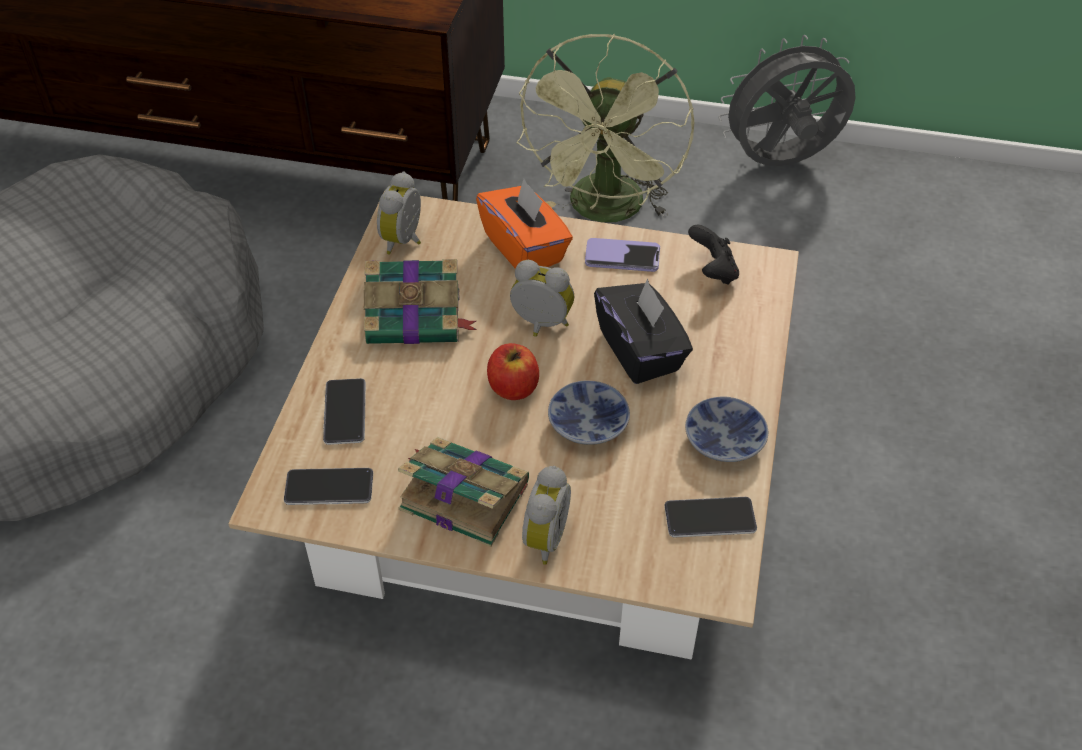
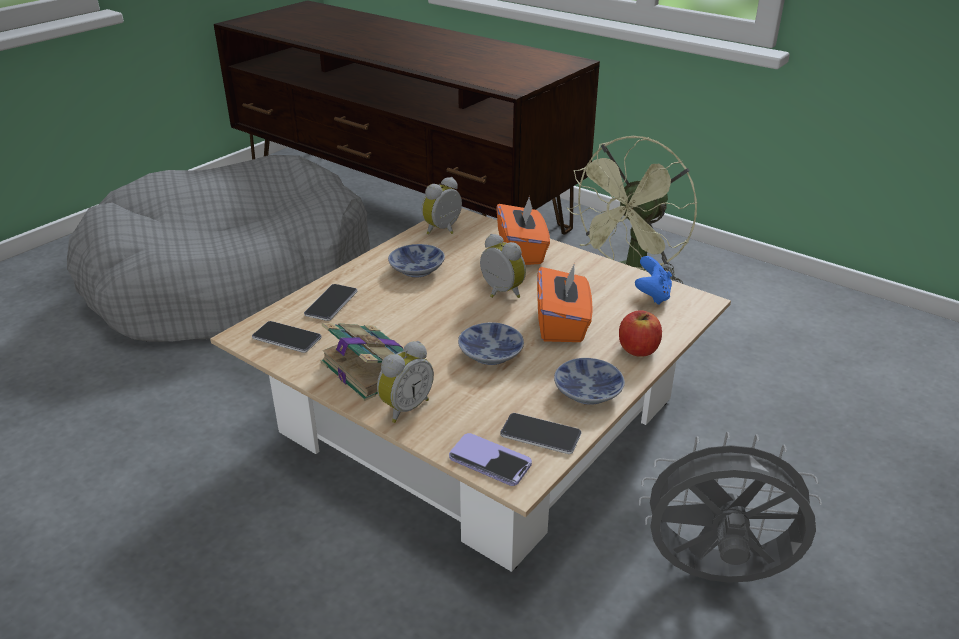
camera: 25 degrees right, 15 degrees down
(416, 318) = (419, 269): book -> bowl
(513, 387) = (453, 320): apple -> apple (638, 349)
(622, 257) = (588, 272): phone -> phone (490, 461)
(640, 351) = (562, 324): black tissue box -> orange tissue box
(713, 272) = (652, 295): black game controller -> blue game controller
(781, 163) = (784, 287): grey fan -> grey fan (715, 575)

